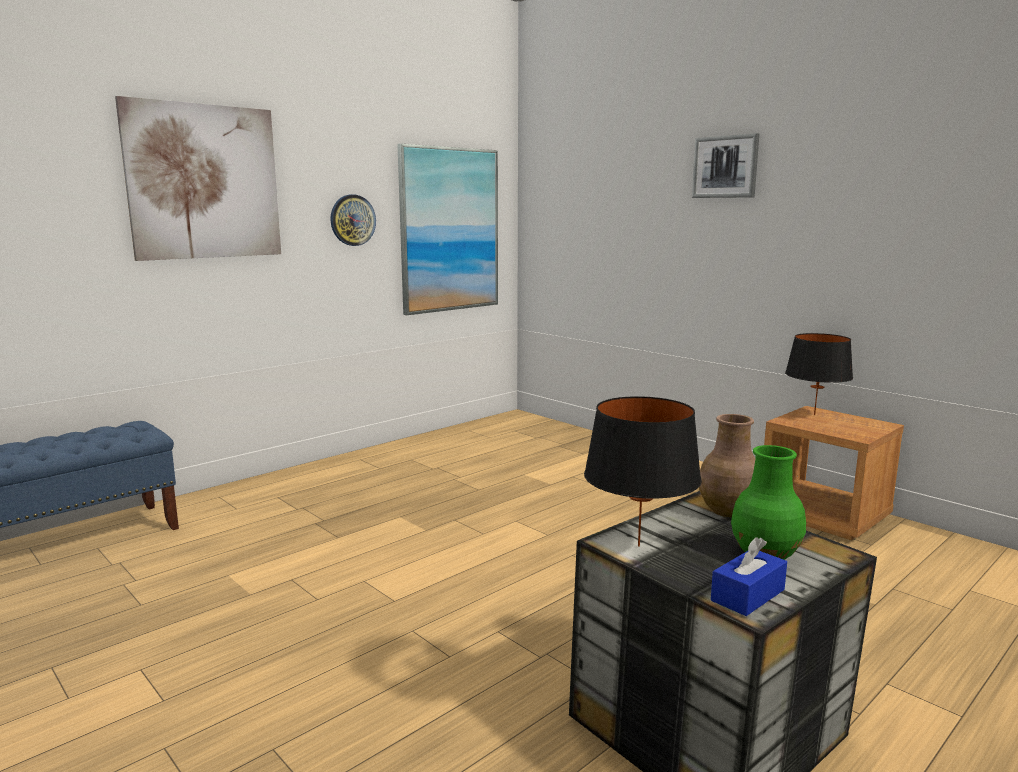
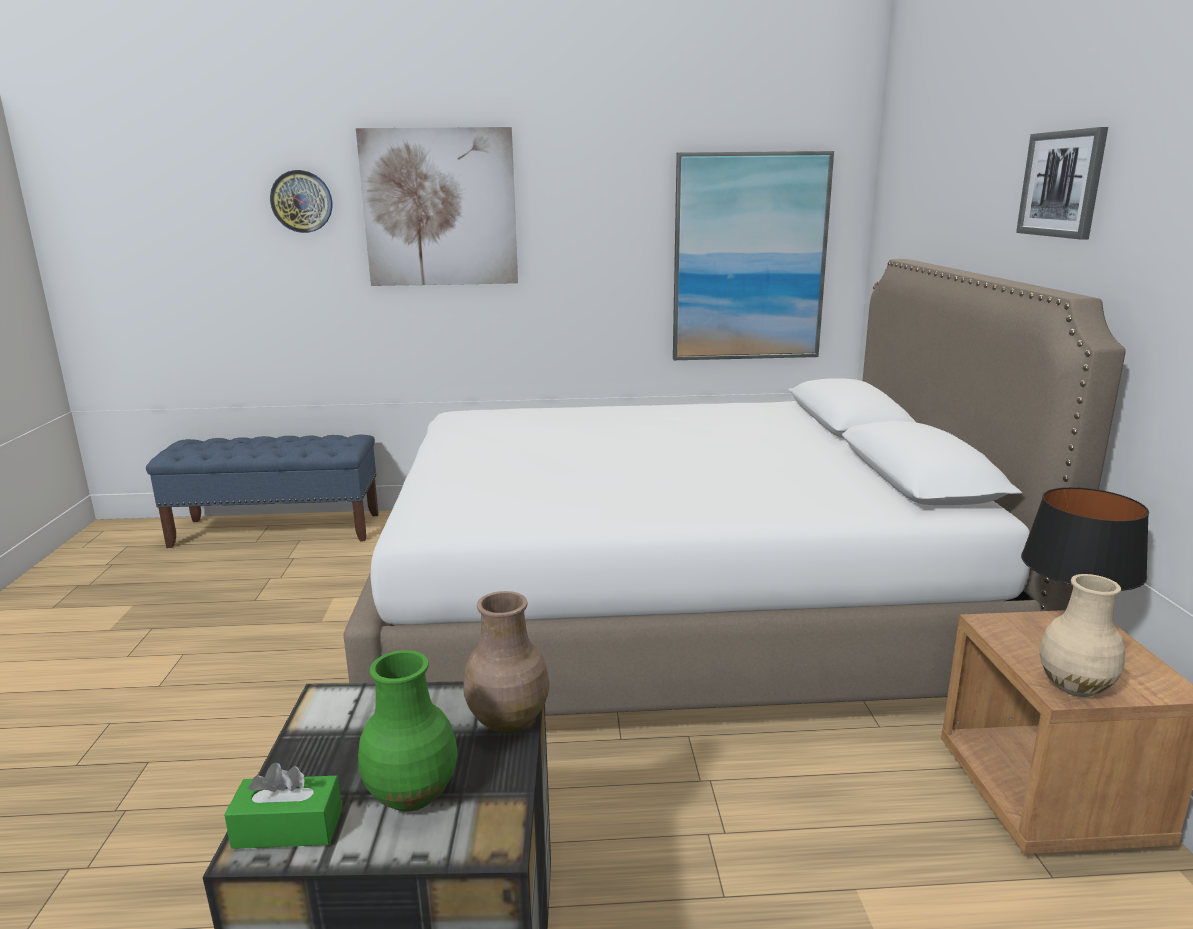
camera: 40 degrees right, 5 degrees up
(352, 220) = (609, 246): wall clock -> wall clock (302, 201)
(529, 500) = (676, 616): none -> white bed
(638, 546) = (334, 716): black table lamp -> none
(748, 595) = (288, 828): blue tissue box -> green tissue box
(858, 433) = (1076, 686): none -> beige vase

